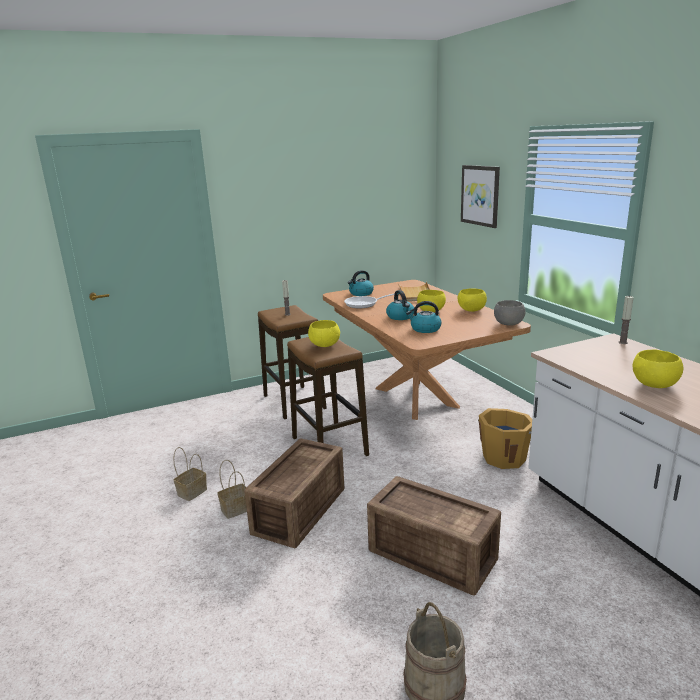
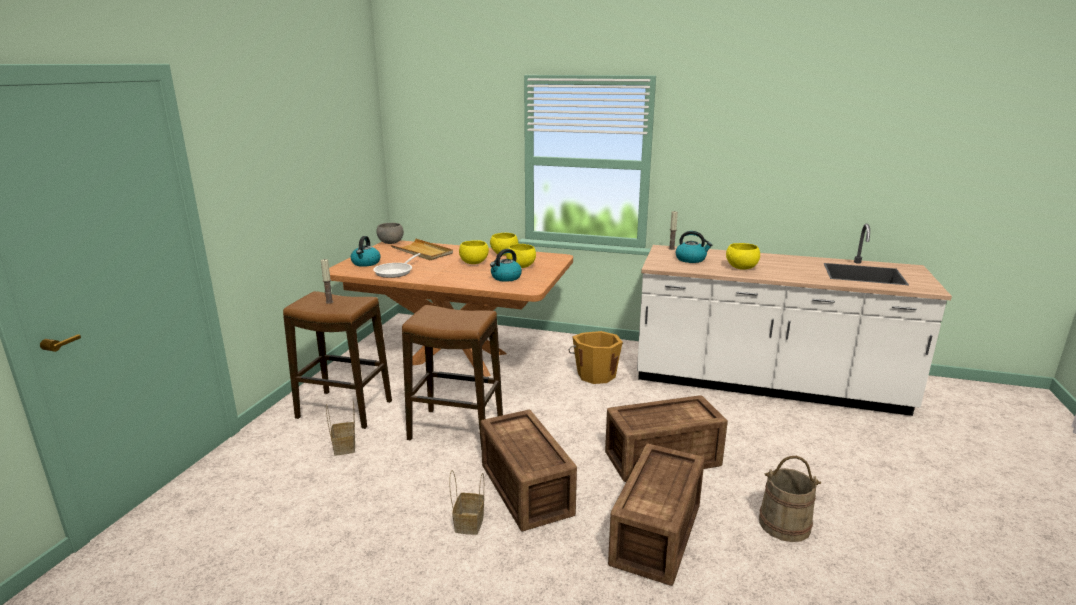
camera: 50 degrees left, 0 degrees up
(192, 493) = (395, 539): basket -> basket (345, 447)
(323, 603) = (658, 533): none -> crate
(325, 345) = (449, 316): yellow bowl -> yellow bowl (521, 266)
(400, 317) = (460, 273): kettle -> kettle (691, 259)
(480, 195) = (460, 142): picture -> none
(508, 324) = (555, 258): grey bowl -> grey bowl (390, 243)

